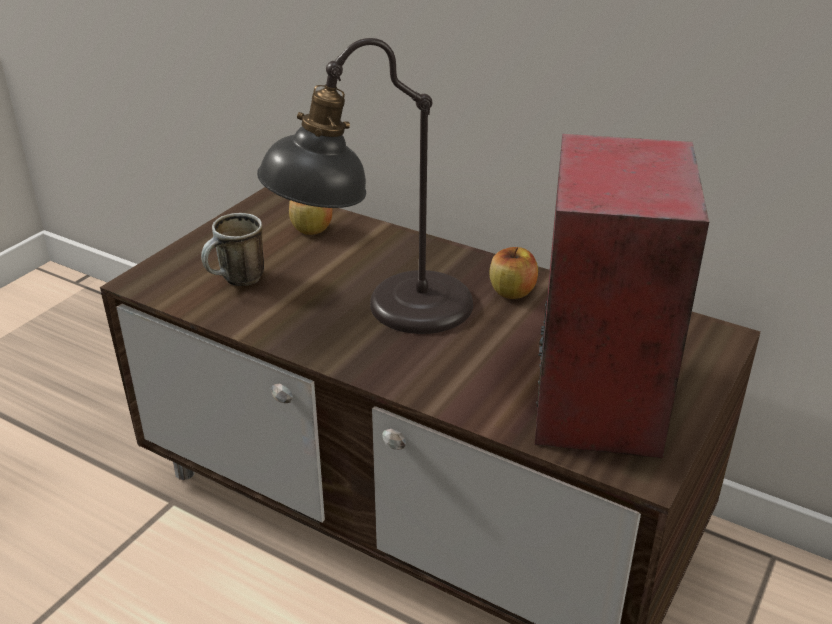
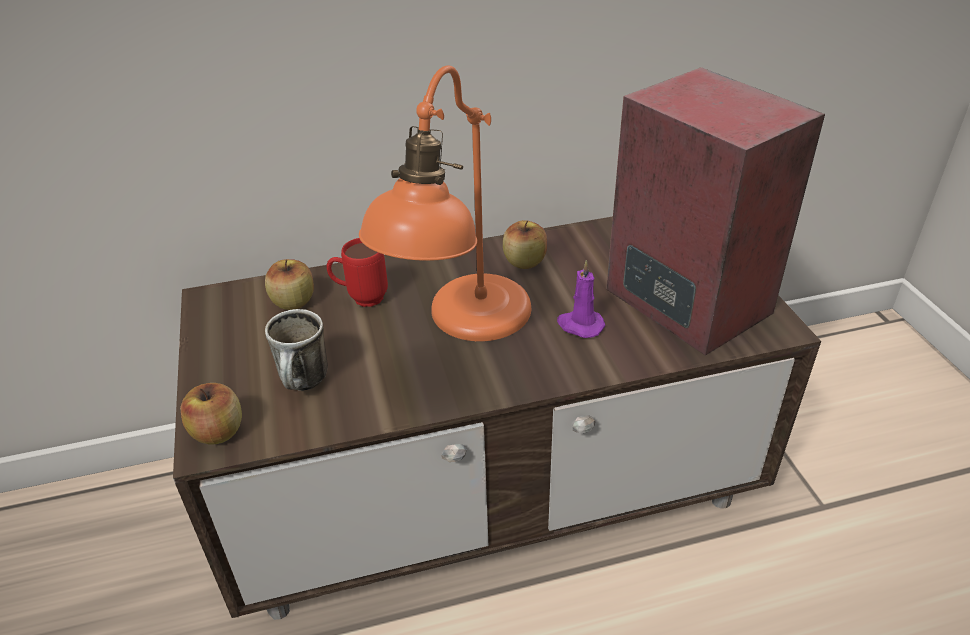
camera: 45 degrees left, 5 degrees up
(154, 278) = (218, 432): none -> apple
(354, 250) = (360, 298): none -> red mug
(376, 312) = (460, 335): grey table lamp -> orange table lamp
(473, 359) = (579, 325): none -> purple candle

